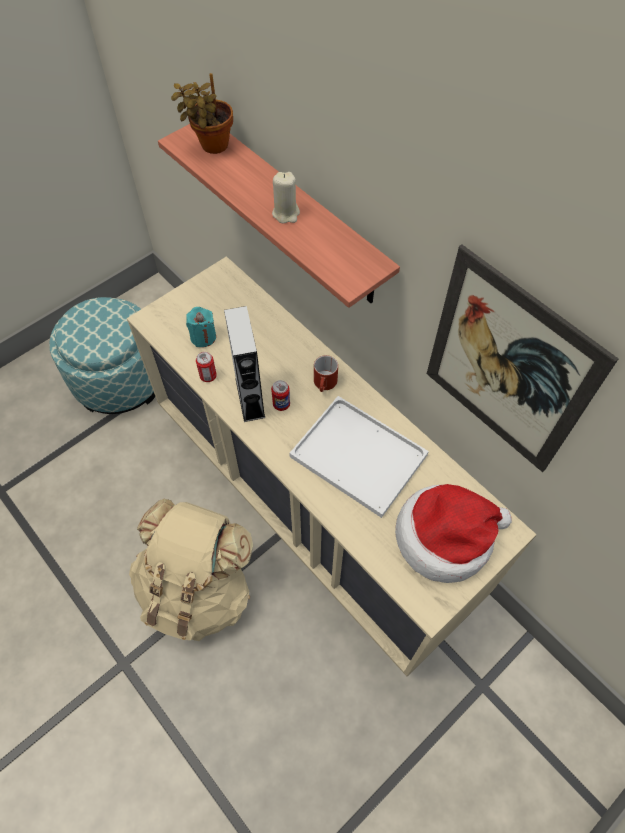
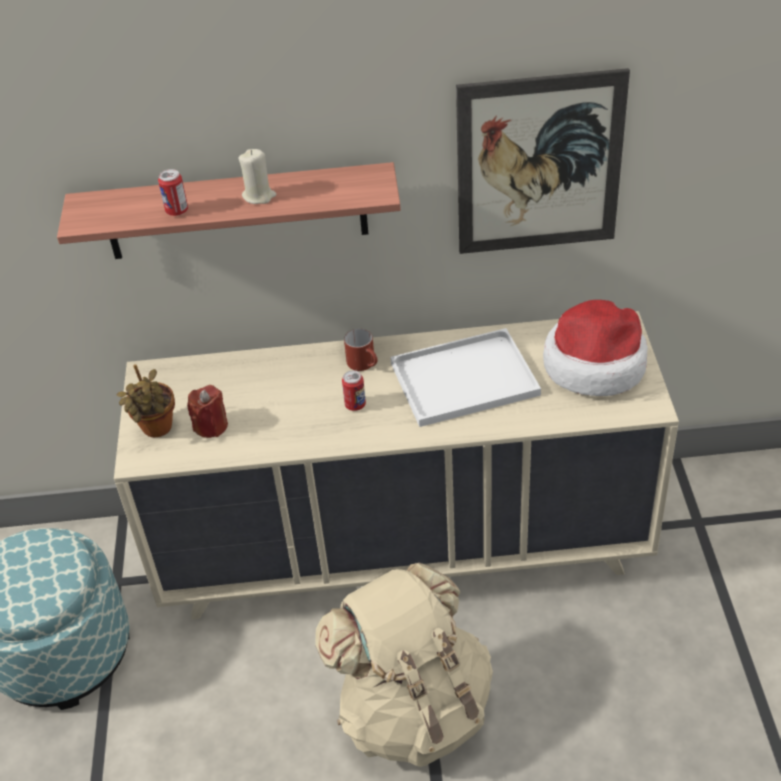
camera: 50 degrees left, 15 degrees down
(203, 337) = (211, 426): turquoise candle -> red candle
(208, 376) = (264, 444): can -> can (177, 211)
(211, 146) = (114, 206): potted plant -> potted plant (156, 430)
(250, 397) = (323, 424): grey speaker -> none

